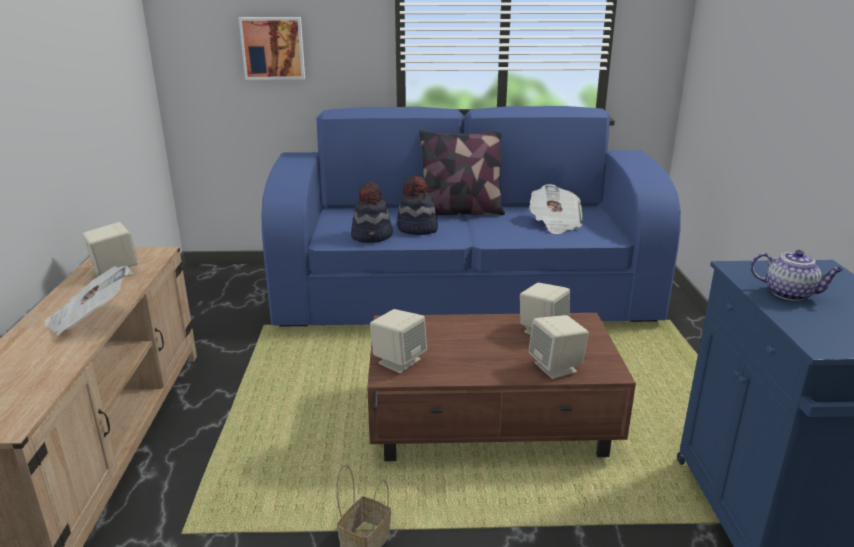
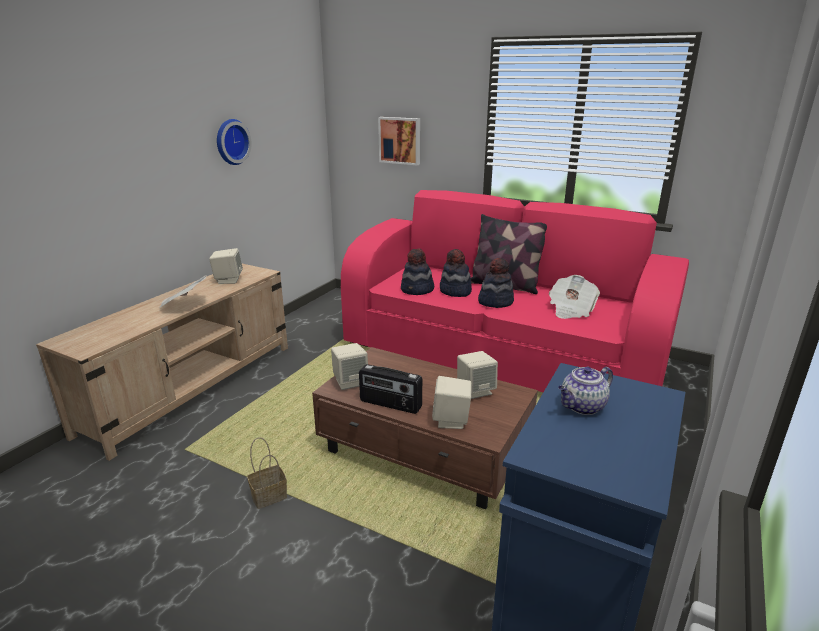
camera: 30 degrees right, 0 degrees up
(63, 61) = (231, 142): none -> wall clock
(465, 298) = (498, 356): blue sofa -> pink sofa
(473, 231) = (495, 301): none -> hat
(474, 372) = (390, 404): none -> radio
(790, 293) = (582, 407): teapot -> teapot turned 90 degrees clockwise

